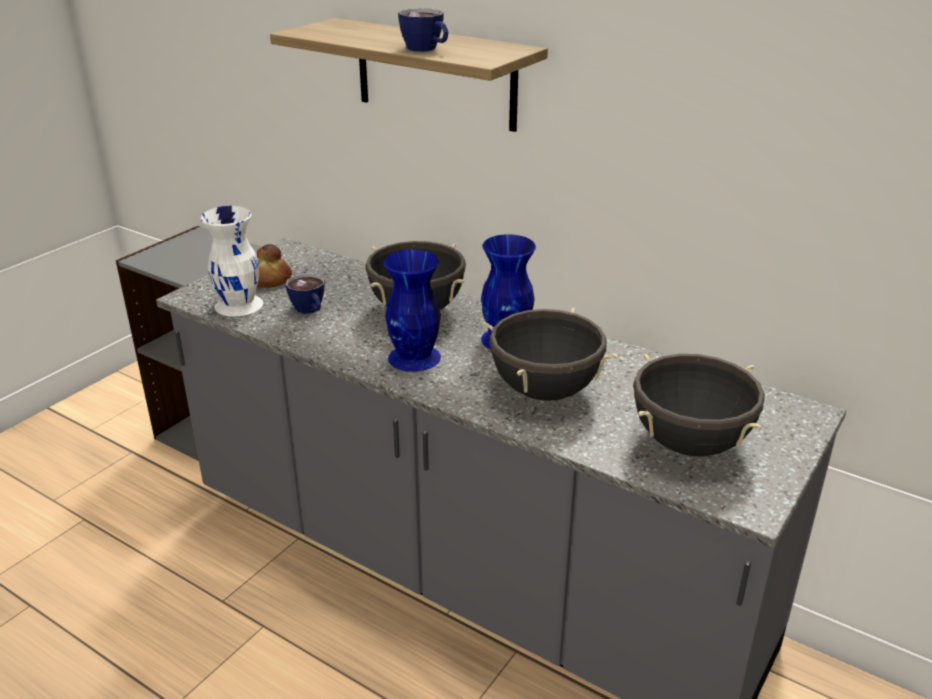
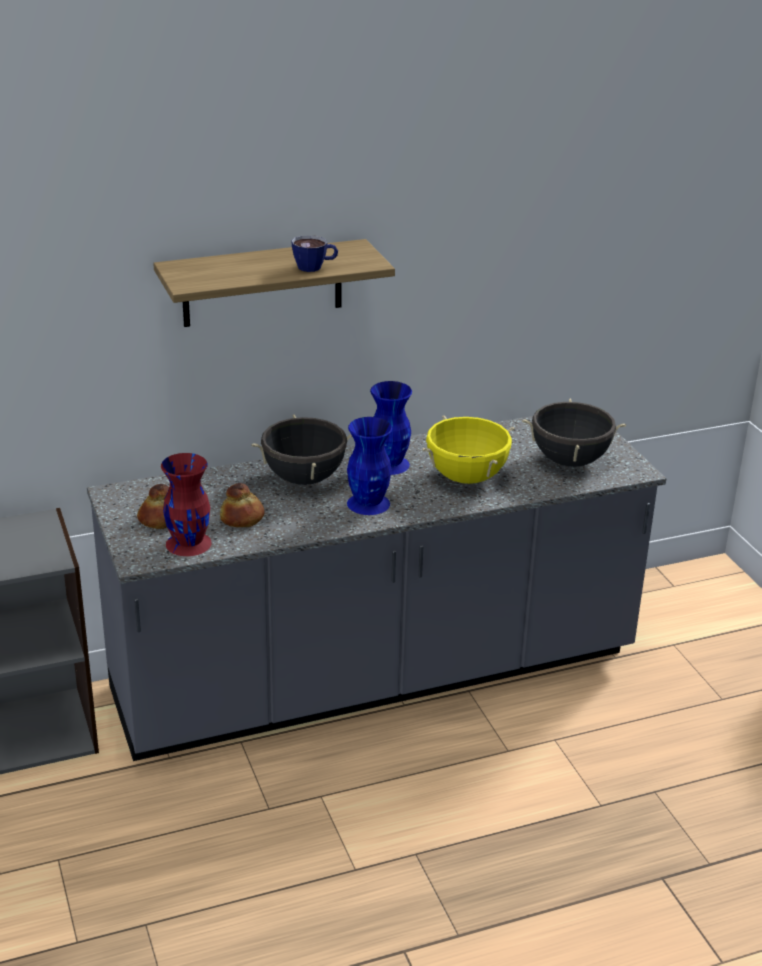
camera: 55 degrees left, 0 degrees up
(240, 304) = (189, 543): white vase -> red vase
(310, 310) = (242, 518): cup -> bread
(545, 391) = (466, 478): black cooking pot -> yellow cooking pot

